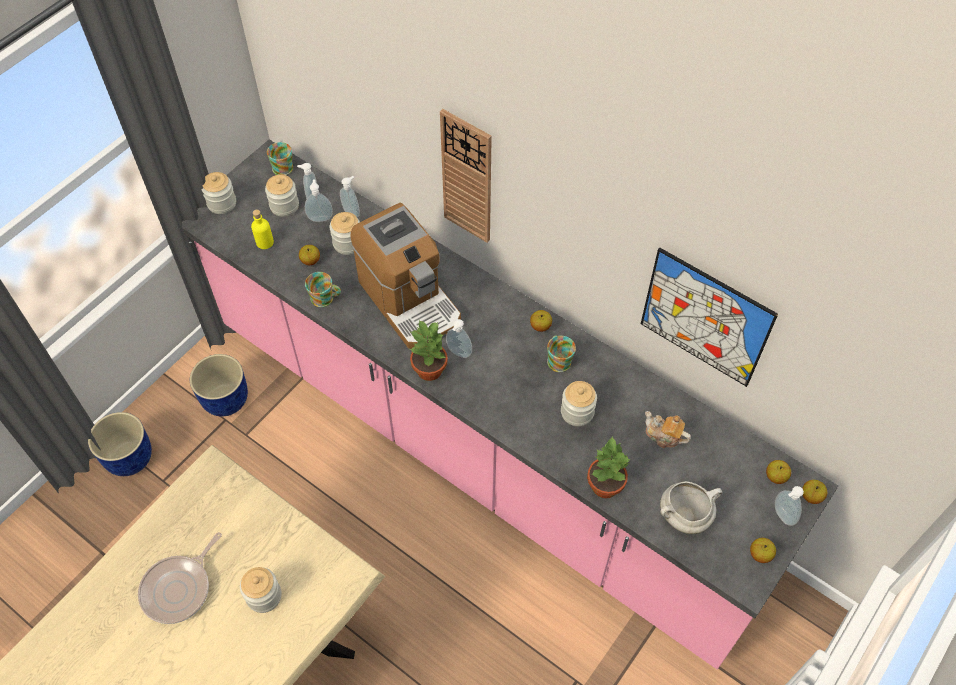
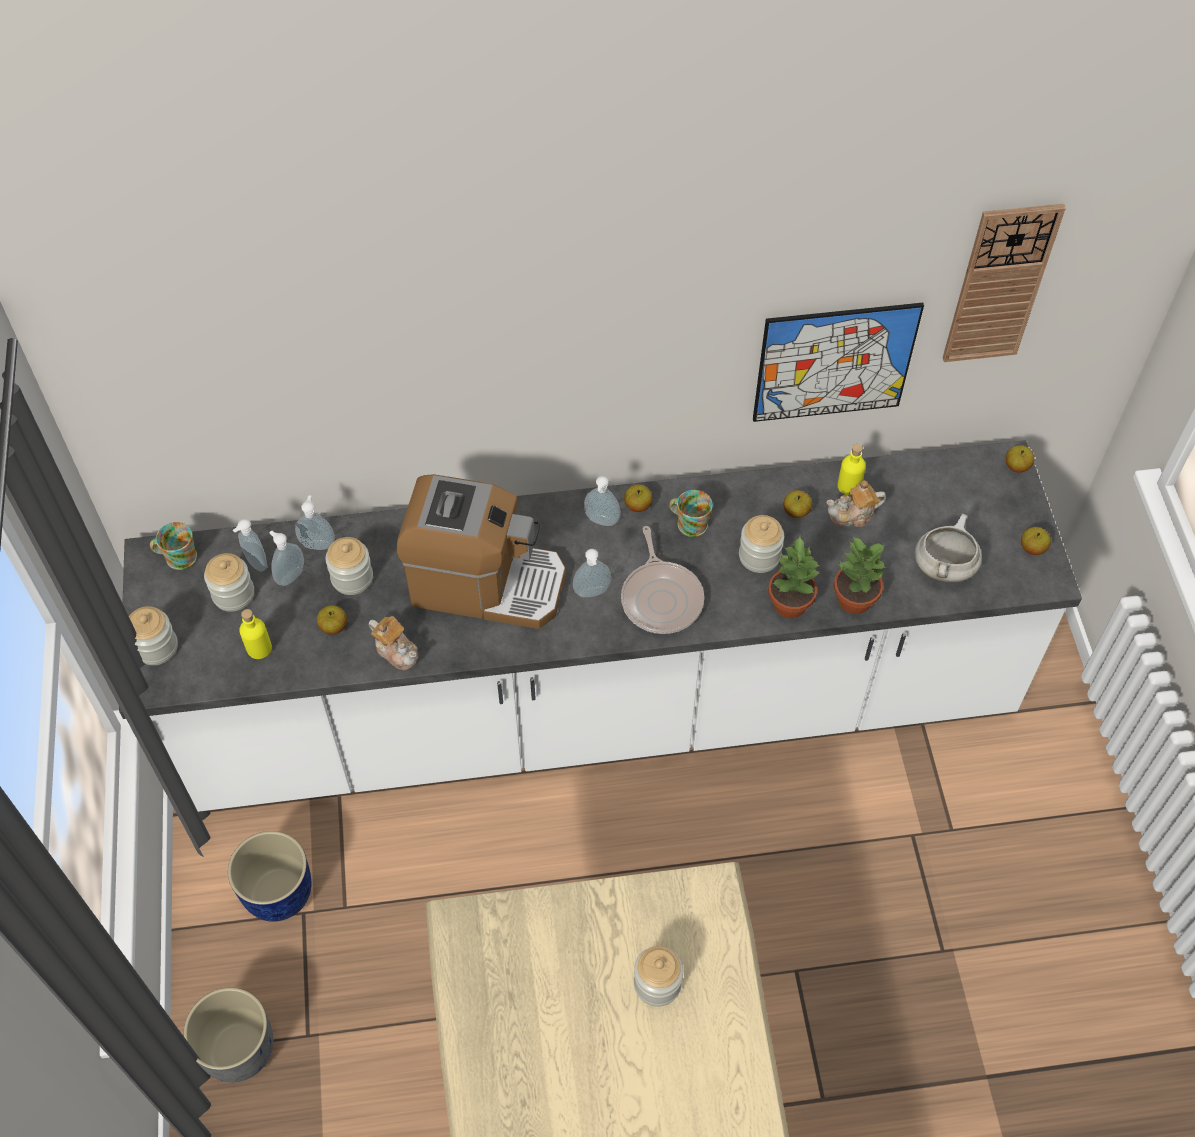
camera: 45 degrees left, 0 degrees up
(129, 457) = (238, 1048): blue planter -> grey planter
(179, 588) = (568, 1058): frying pan -> frying pan (661, 597)
(325, 298) = (396, 651): mug -> teapot
(430, 369) = (583, 630): potted plant -> potted plant (789, 603)
(467, 177) = (477, 396): wall clock -> wall clock (999, 284)
(478, 447) = (597, 708): pink counter -> white counter
(681, 417) = (849, 486): none -> yellow bottle
(775, 476) = (974, 473): apple -> apple (796, 511)
(781, 516) = (1013, 502): soap dispenser -> soap dispenser (601, 522)

